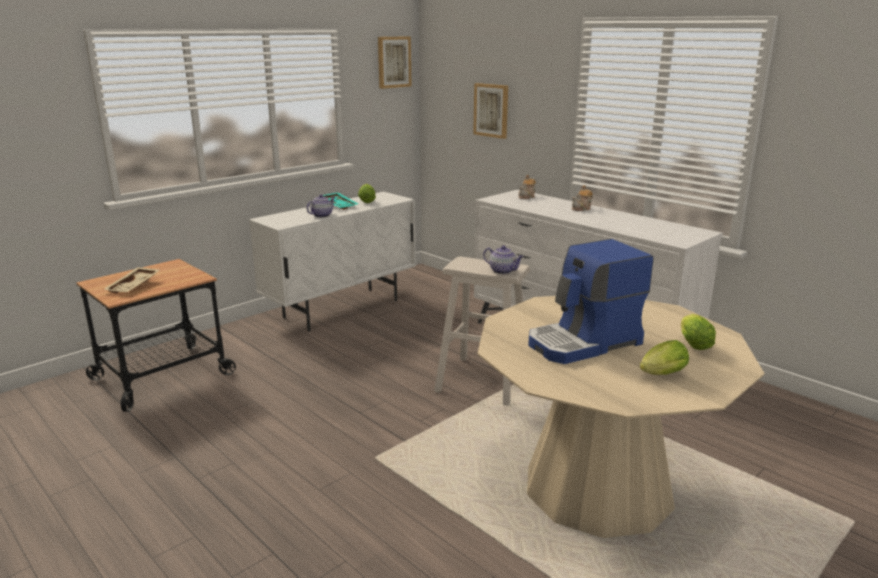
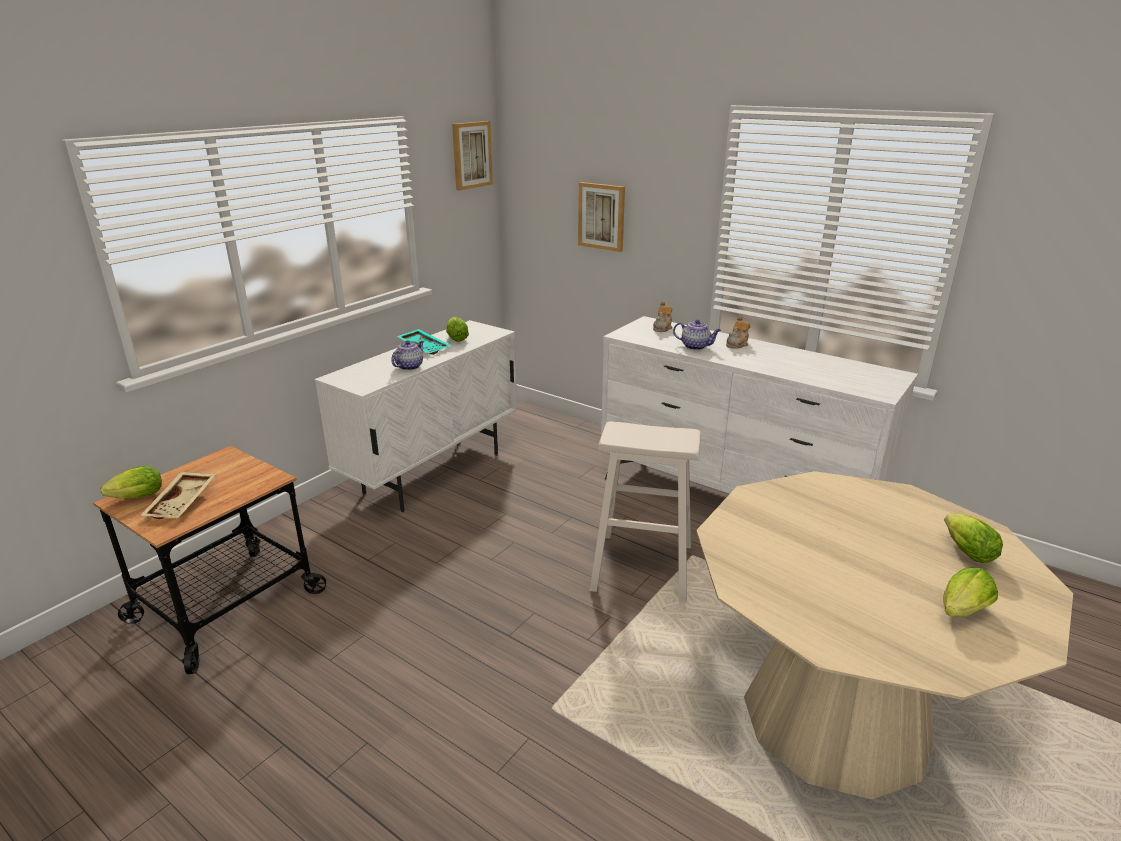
camera: 10 degrees left, 5 degrees up
(104, 282) = (135, 498): none -> lettuce
(503, 271) = (675, 443): teapot -> teapot (696, 346)
(584, 343) = (840, 564): coffee machine -> none

